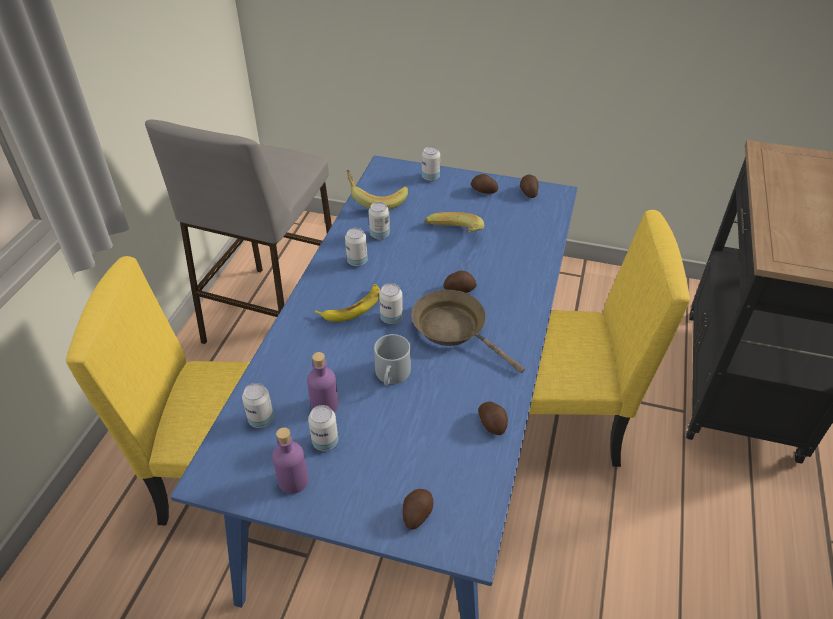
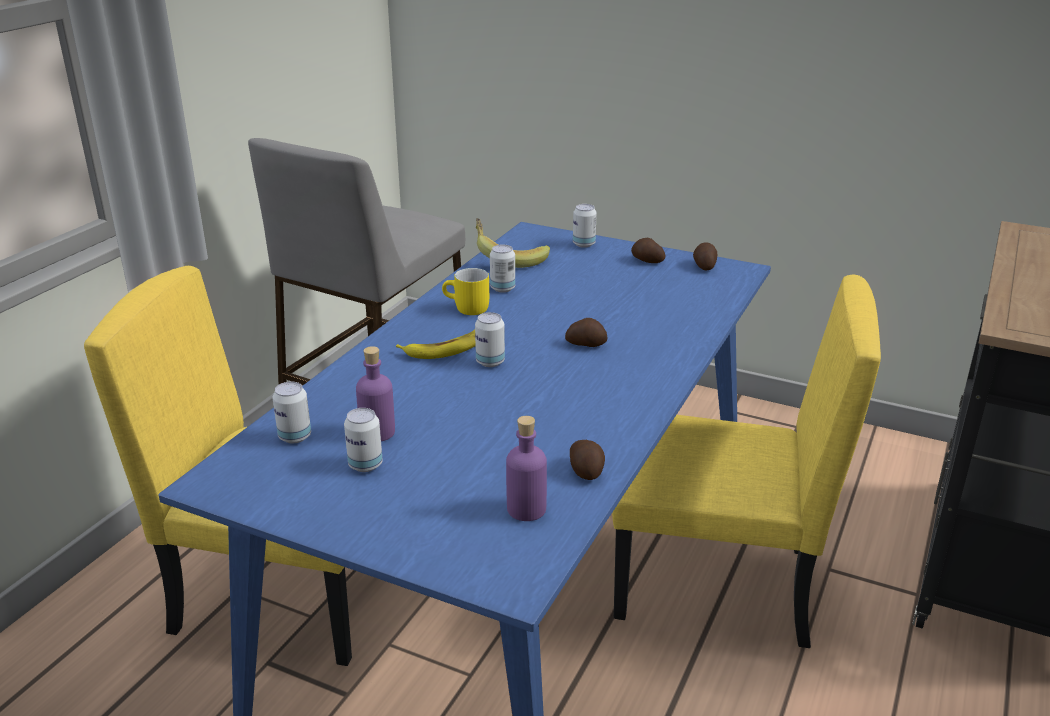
camera: 10 degrees right, 15 degrees down
(293, 481) = (312, 496): purple bottle -> purple bottle (526, 509)
(357, 261) = (466, 309): can -> yellow mug
(392, 375) = (472, 413): grey mug -> none
(416, 513) = (456, 544): potato -> none
(453, 237) = (594, 298): banana -> none
(454, 329) = (566, 379): brown frying pan -> none

